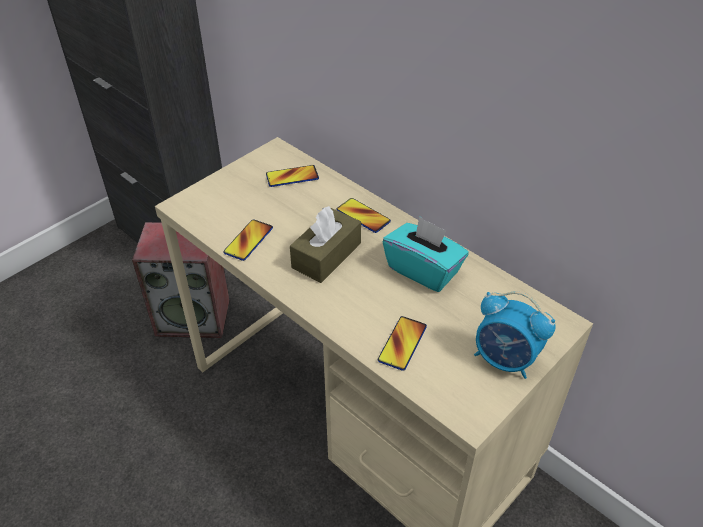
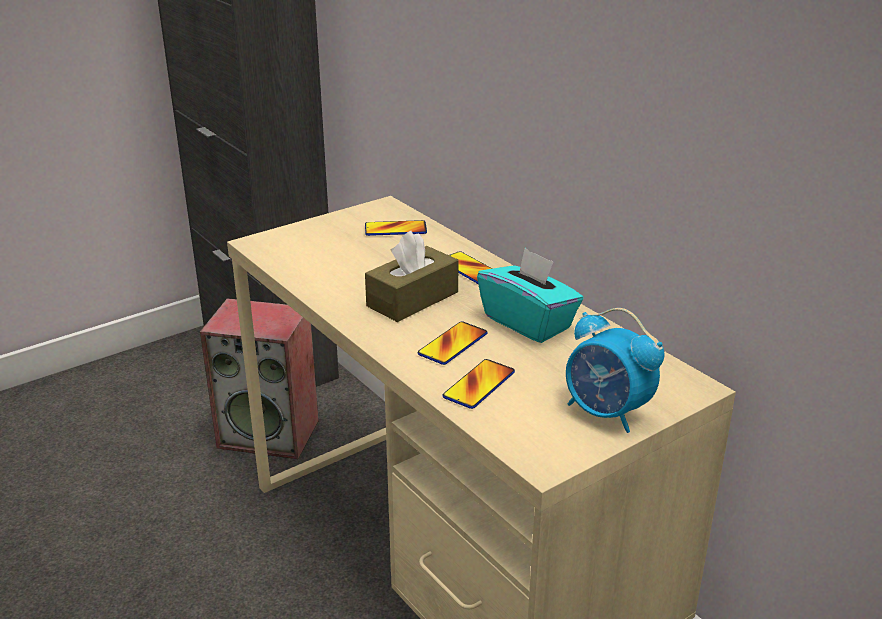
camera: 10 degrees right, 15 degrees down
(248, 240) = (324, 278): phone -> phone (453, 344)

